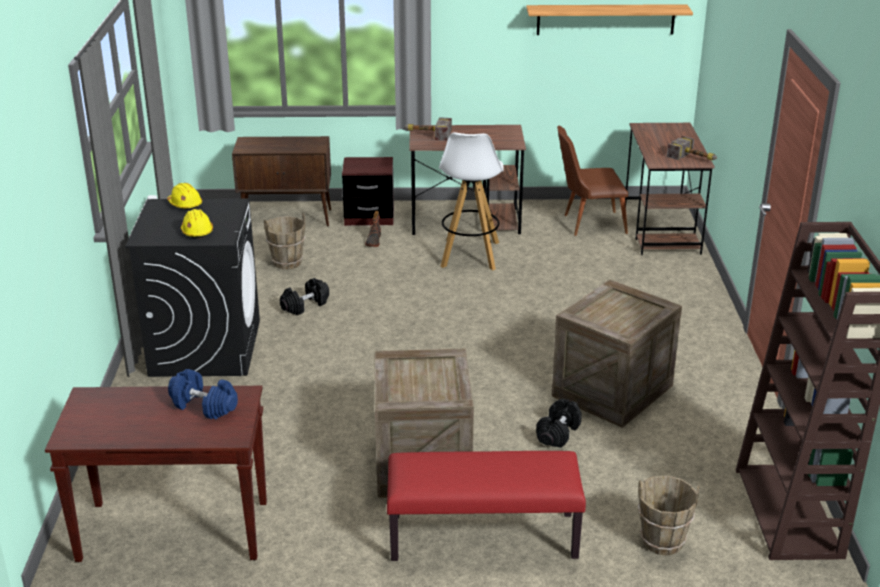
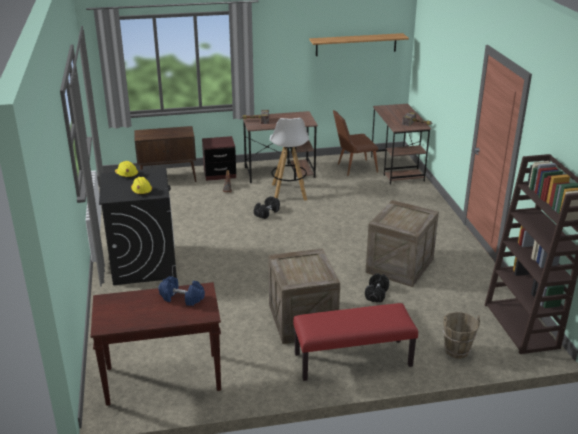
camera: 10 degrees left, 0 degrees up
(287, 263) = (178, 206): brown bucket -> none
(305, 305) = (198, 232): black dumbbell -> black dumbbell (266, 213)

